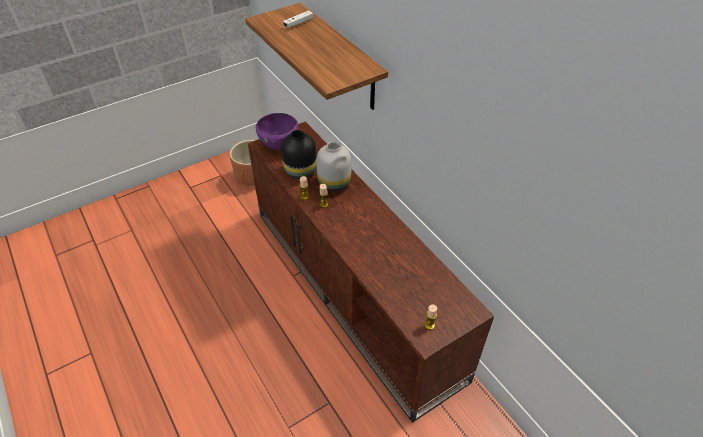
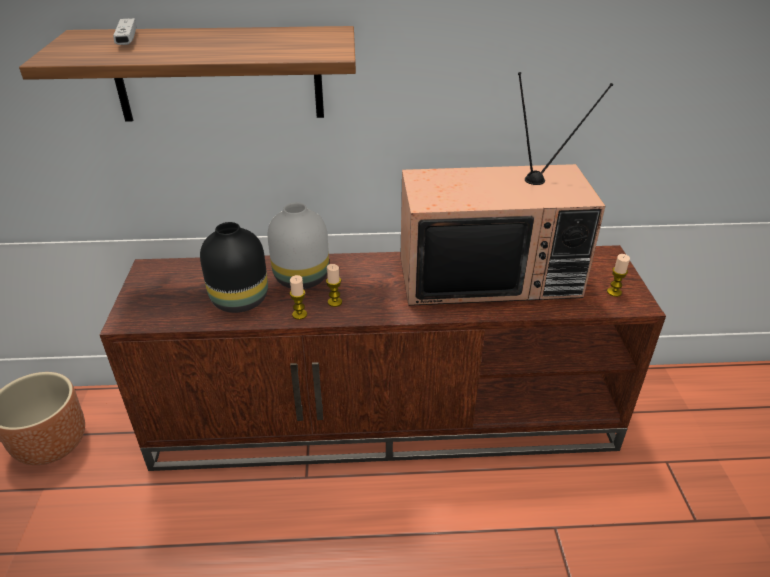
camera: 60 degrees left, 10 degrees down
(279, 146) = (156, 301): purple bowl -> none
(399, 257) = (489, 274): none -> television

